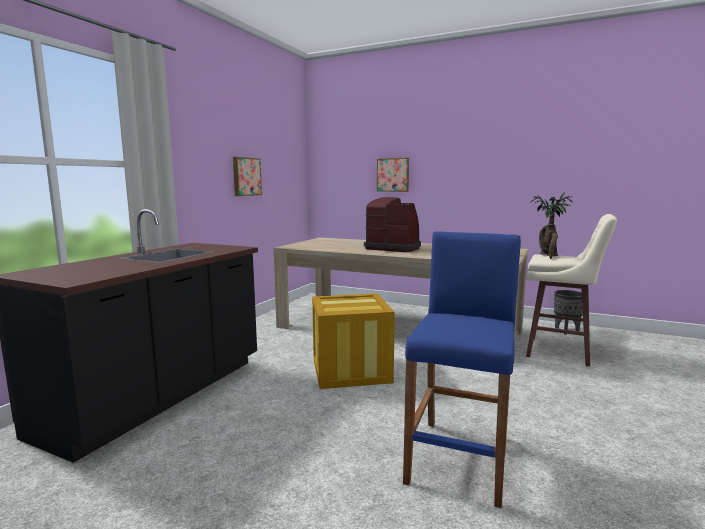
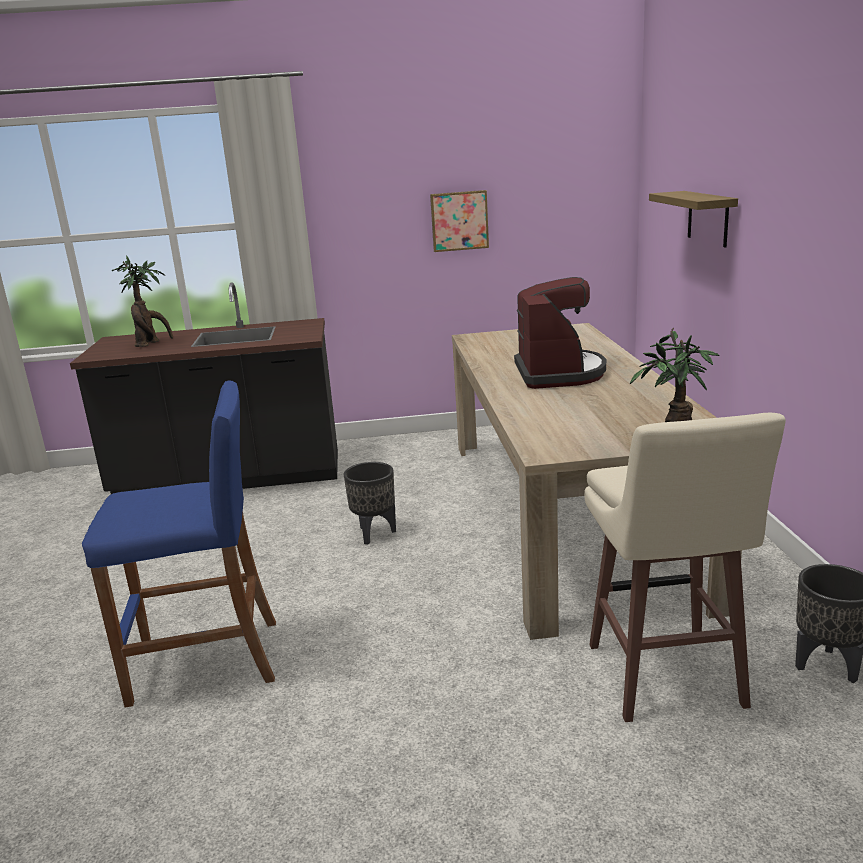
camera: 60 degrees right, 10 degrees up
(99, 267) = (151, 343): none -> potted plant
(351, 370) = (375, 534): crate -> black planter
(393, 175) = (708, 218): picture -> shelf

